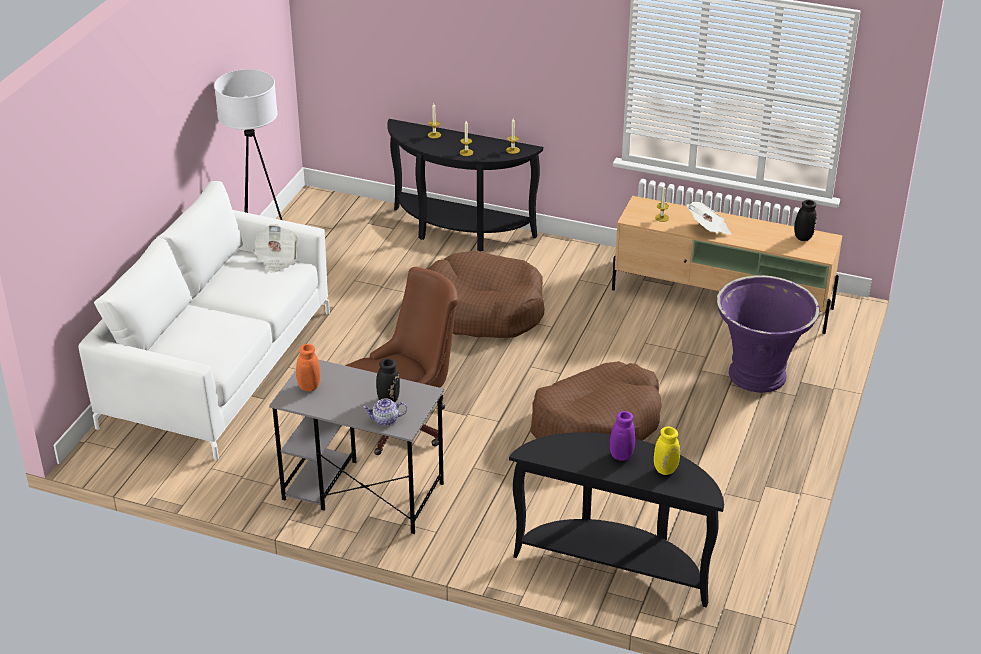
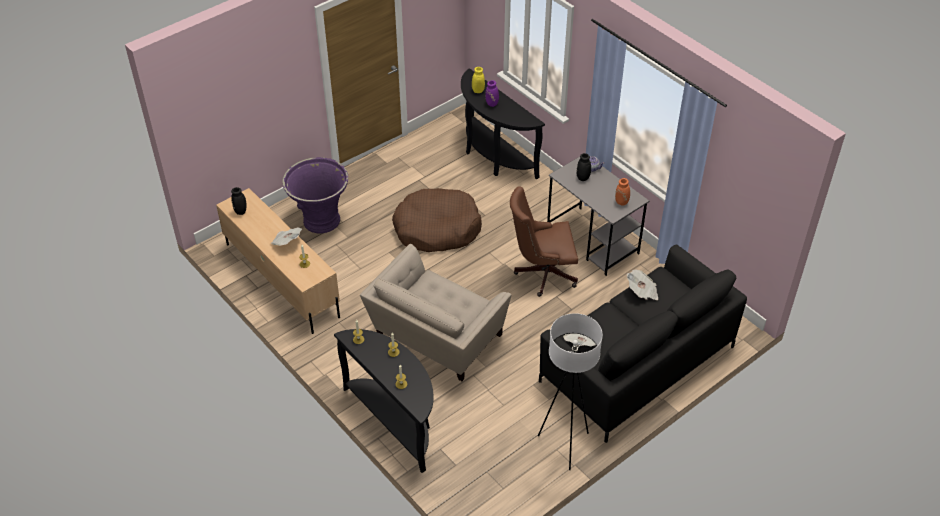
camera: 150 degrees left, 10 degrees up
(217, 367) = (637, 364): white sofa -> black sofa
(229, 333) = (642, 292): none -> newspaper
(482, 310) = (436, 337): brown dog bed -> beige armchair

